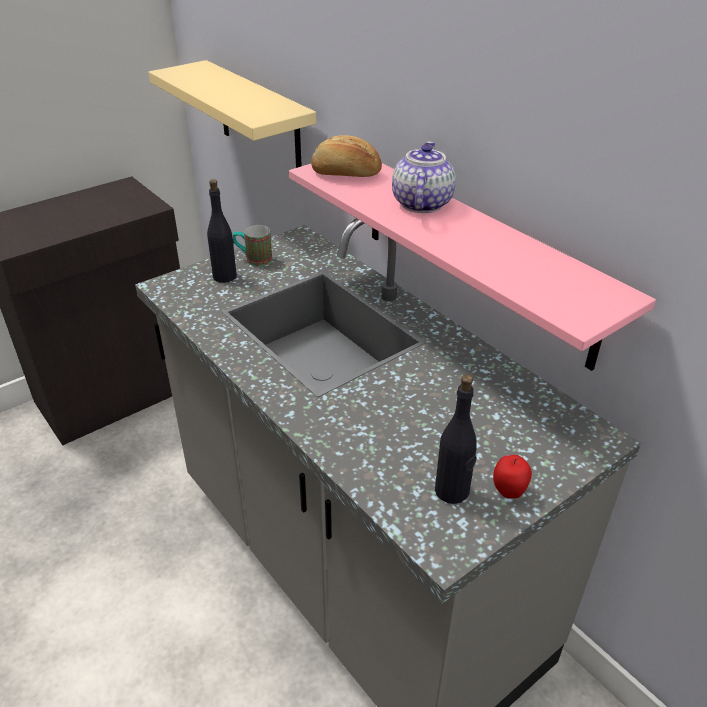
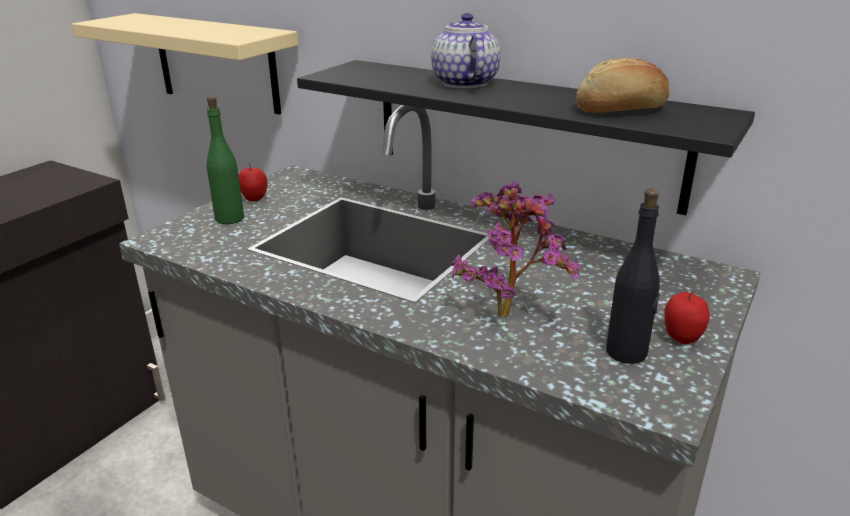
camera: 20 degrees left, 10 degrees down
(225, 276) = (230, 218): black bottle -> green bottle
(253, 260) = (254, 200): mug -> apple
(345, 174) = (363, 74): bread -> bread (622, 110)
(384, 427) = (509, 312): none -> potted plant
(474, 254) = (523, 132): pink shelf -> black shelf

